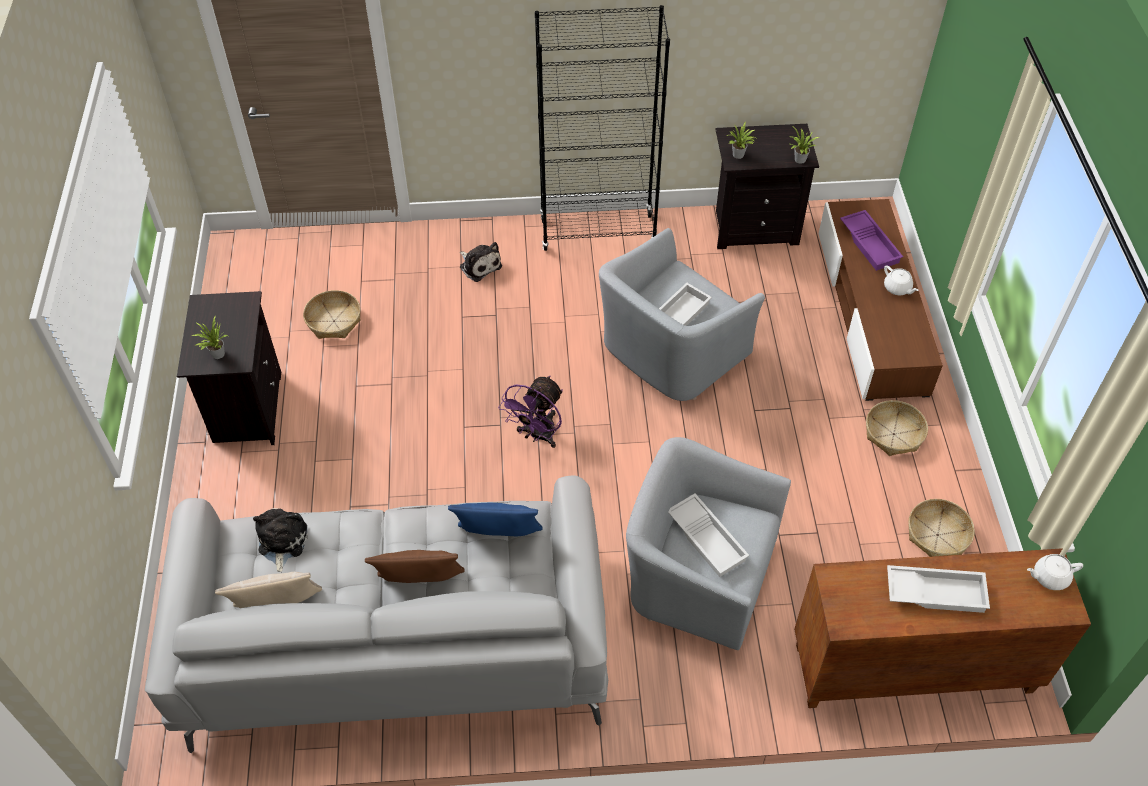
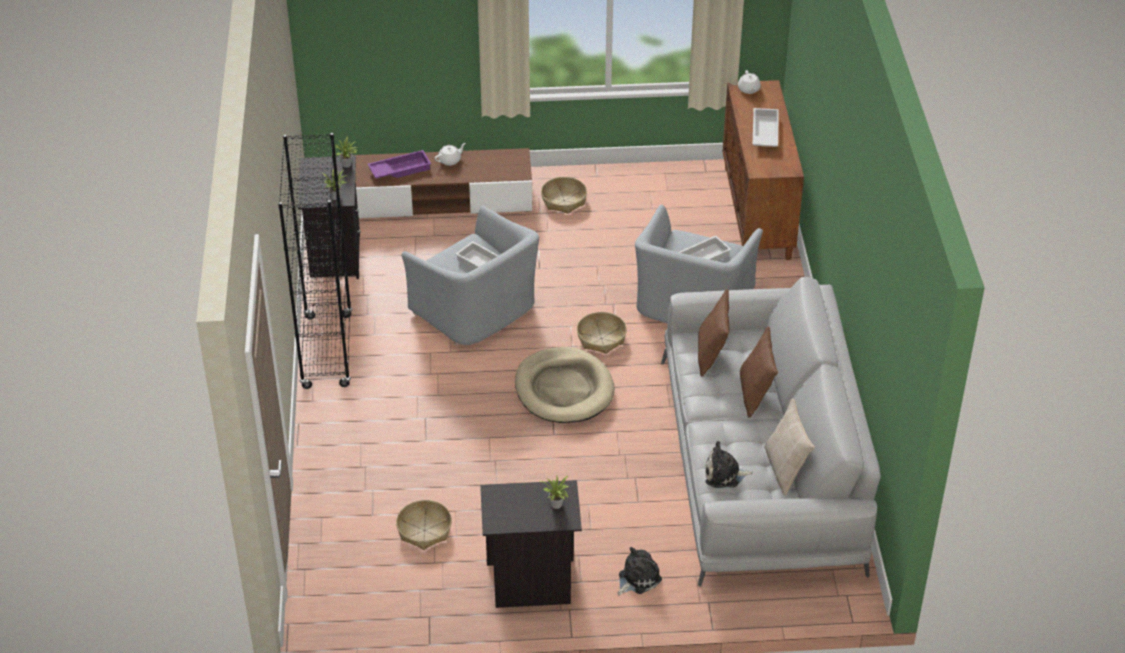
camera: 90 degrees left, 10 degrees down
(479, 265) = (361, 430): plush toy -> plush toy (637, 578)
(498, 538) = (712, 355): blue pillow -> brown pillow
(537, 436) = (564, 389): purple fan -> beige dog bed
(937, 535) = (652, 190): basket -> basket (601, 338)

